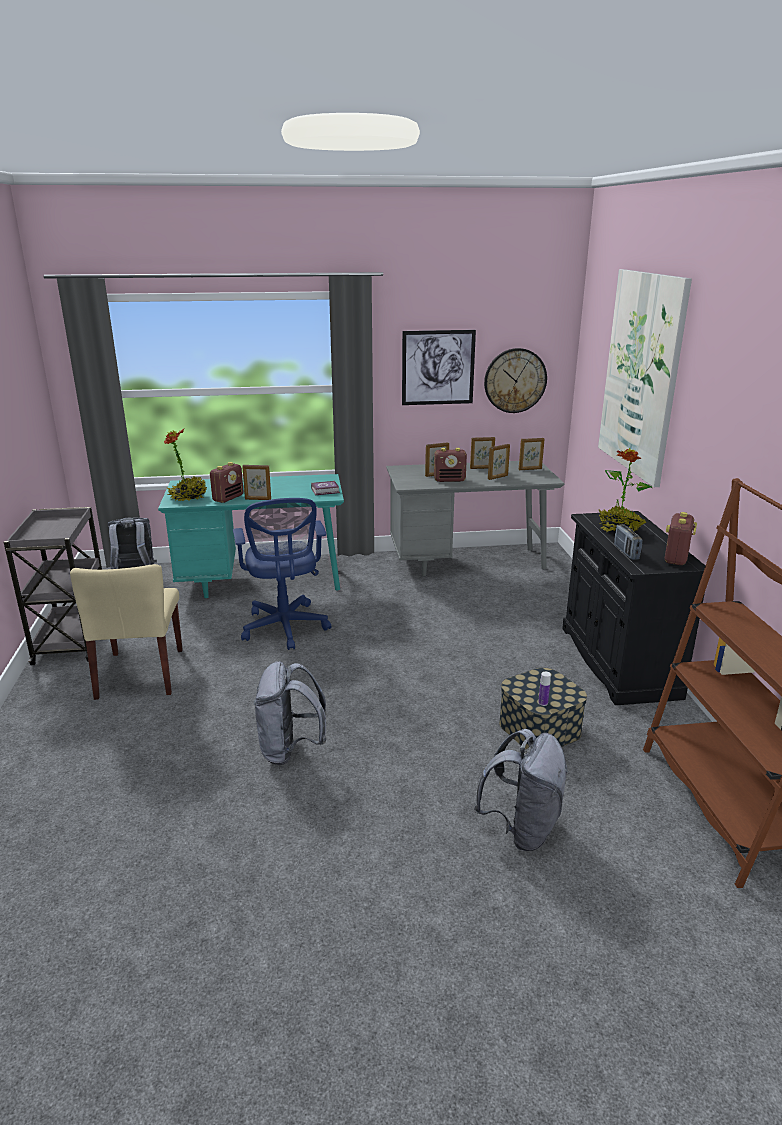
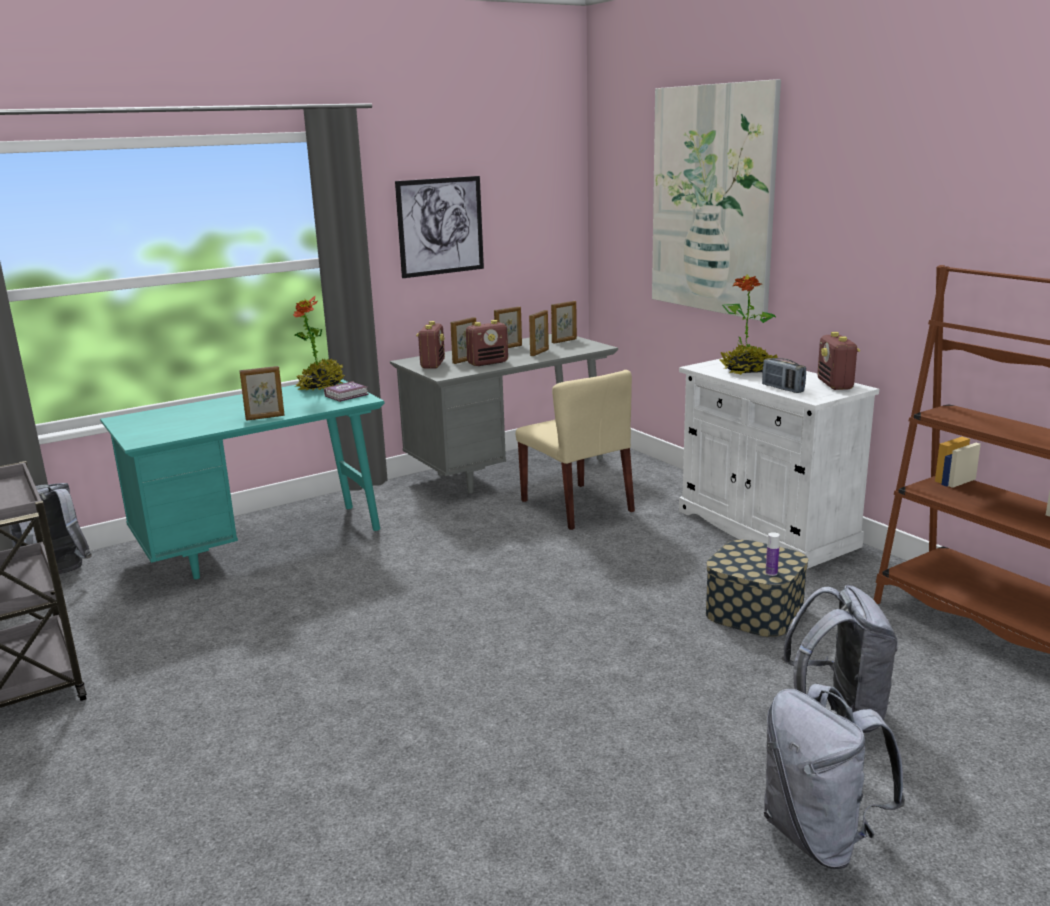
camera: 25 degrees left, 5 degrees down
(141, 674) = (186, 693): beige chair -> beige chair (577, 506)
(188, 497) = (157, 431): potted plant -> potted plant (321, 387)
(228, 498) = (219, 423): radio -> radio (432, 365)
(285, 629) = (349, 588): blue office chair -> none
(290, 750) = (495, 719): grey backpack -> grey backpack (820, 837)
(515, 380) = (527, 236): wall clock -> none
(618, 661) = (765, 528): black cabinet -> white cabinet

